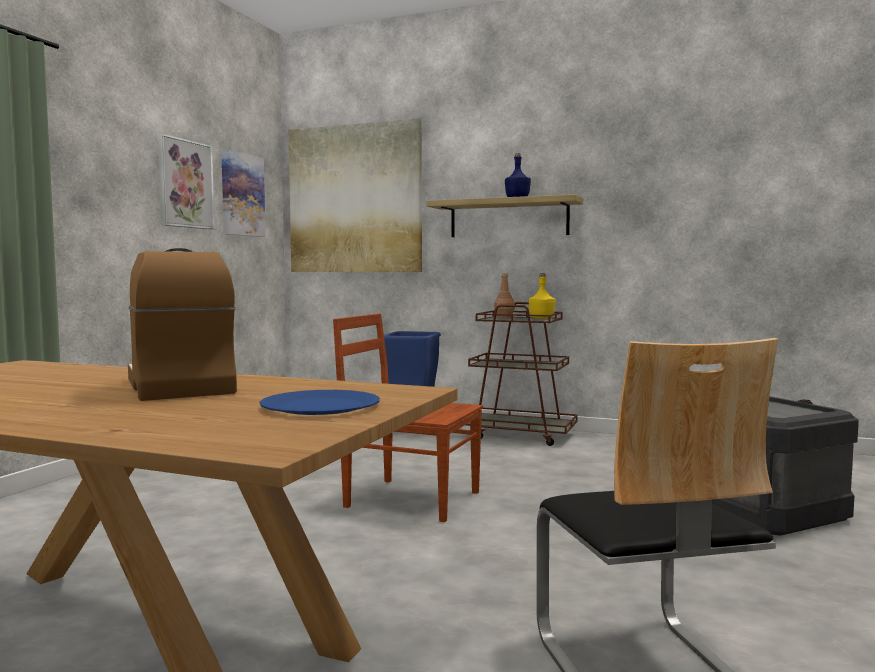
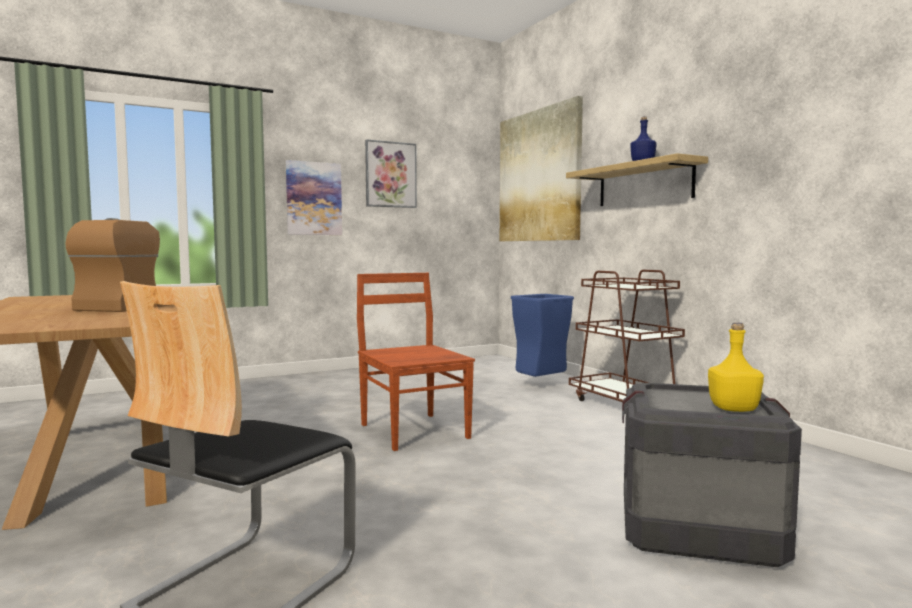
camera: 40 degrees right, 0 degrees up
(242, 195) = (450, 179): picture -> picture (314, 198)
(320, 406) = (97, 321): blue plate -> none
(504, 317) = (622, 284): brown bottle -> none
(542, 318) = (652, 287): yellow bottle -> yellow bottle (734, 409)

